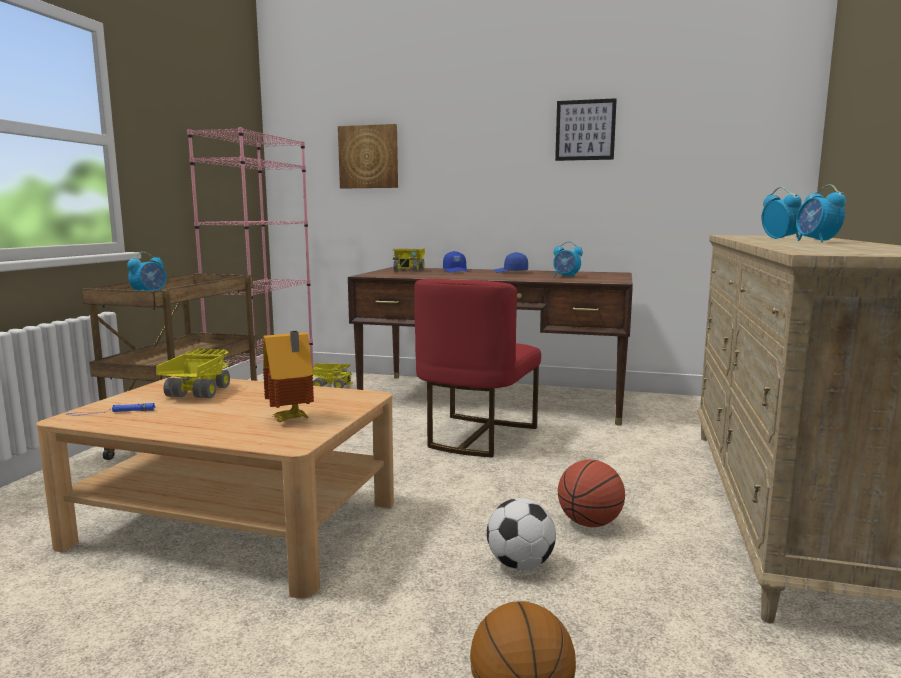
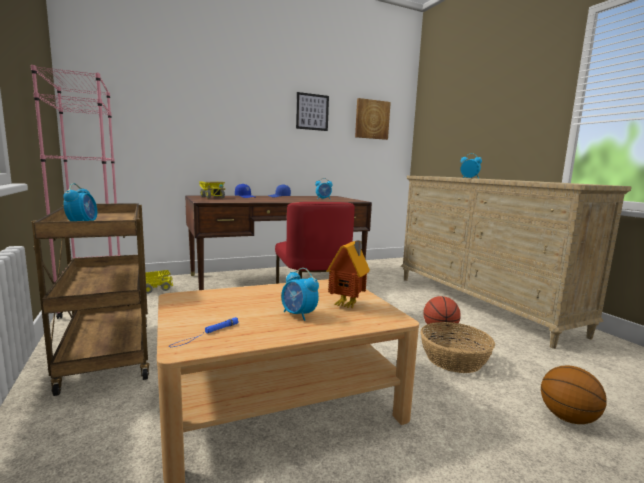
camera: 40 degrees left, 0 degrees up
(197, 393) = (227, 303): toy truck -> none
(369, 157) = (163, 111): picture -> picture (372, 119)
(520, 565) = (454, 359): football -> basket
(816, 241) = (495, 179): alarm clock -> alarm clock (298, 315)

